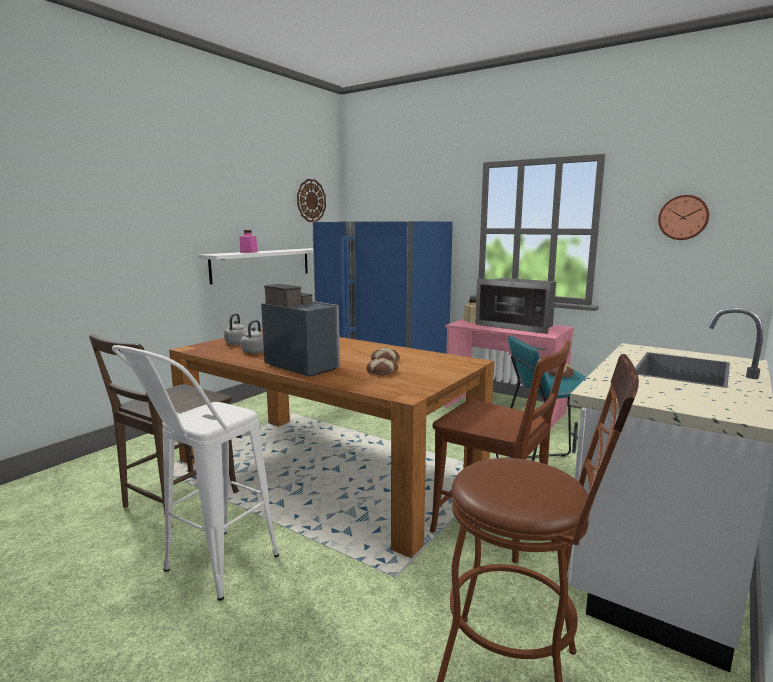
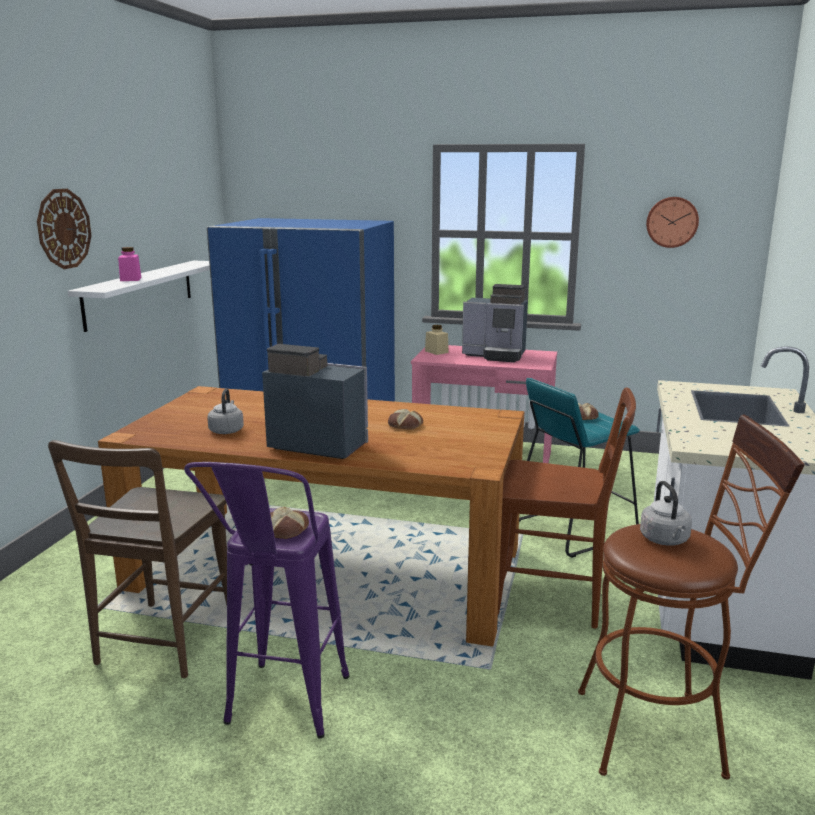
camera: 20 degrees left, 5 degrees up
(209, 572) = (282, 713): white stool -> purple stool
(236, 344) = (184, 421): grey kettle -> grey kettle (665, 540)
(311, 200) = (187, 192): wall clock -> wall clock (63, 229)
(382, 372) = (420, 442): bread -> bread (285, 530)
(517, 326) = (496, 355): microwave -> coffee machine

